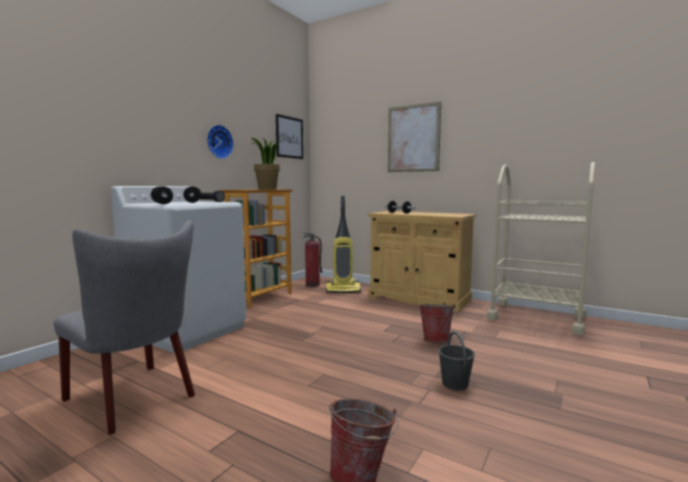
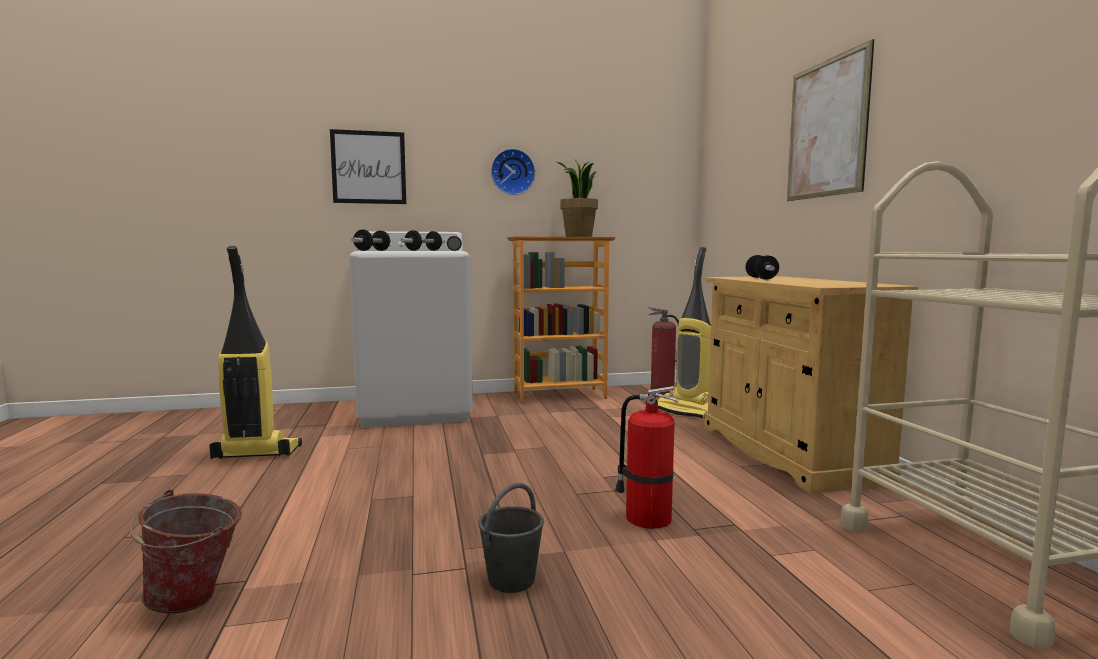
camera: 45 degrees right, 0 degrees up
(136, 399) = (256, 454): grey chair -> vacuum cleaner
(289, 137) = (652, 155): picture -> picture (369, 167)
(436, 340) = (646, 518): bucket -> fire extinguisher

